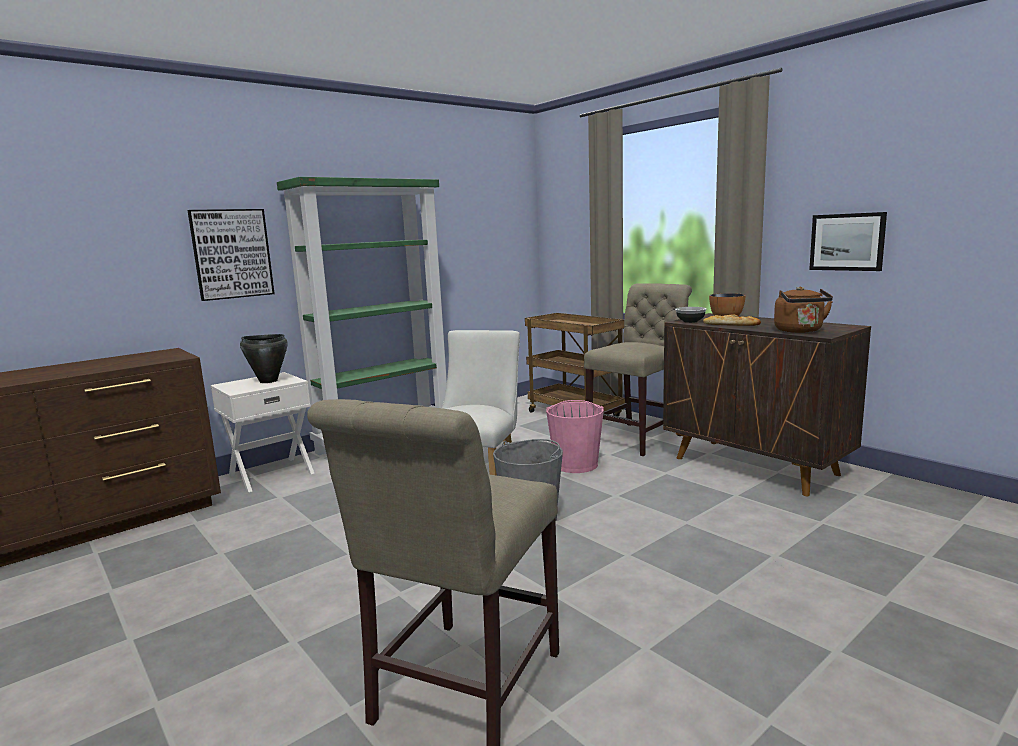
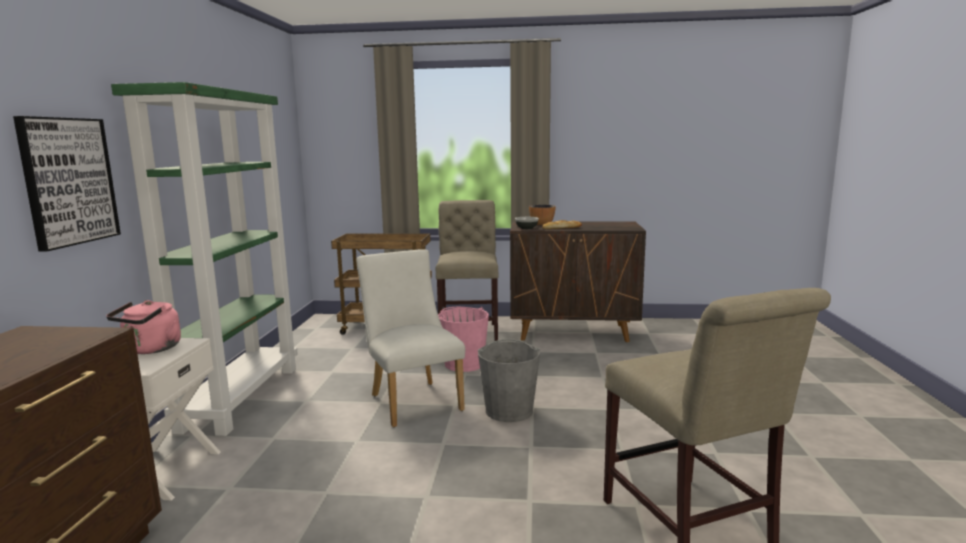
camera: 45 degrees left, 0 degrees up
(268, 381) = (151, 349): black cooking pot -> pink kettle
(800, 331) = (615, 228): brown kettle -> none
(847, 242) = (606, 165): picture -> none

